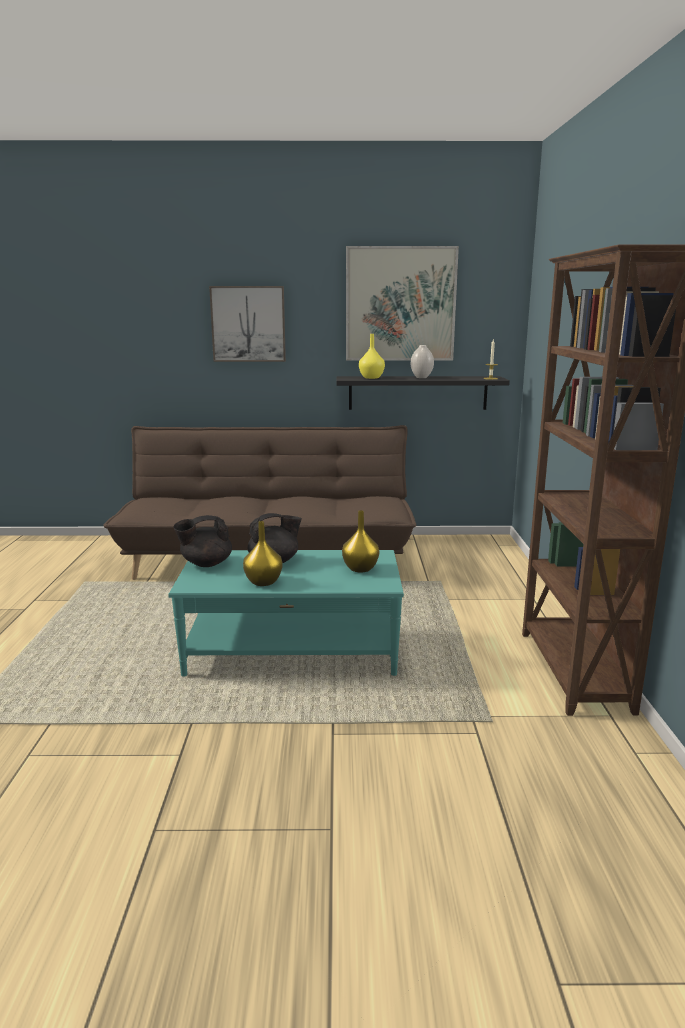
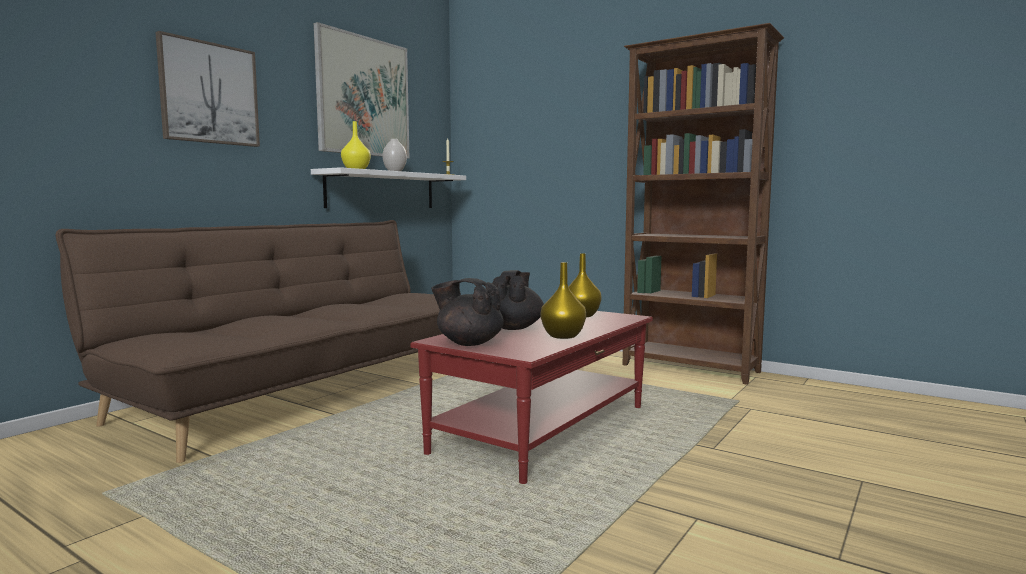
camera: 55 degrees left, 10 degrees down
(206, 564) = (469, 343): black teapot -> black teapot turned 105 degrees clockwise
(293, 652) = (544, 429): turquoise coffee table -> red coffee table
(418, 393) = (382, 190): black shelf -> white shelf

